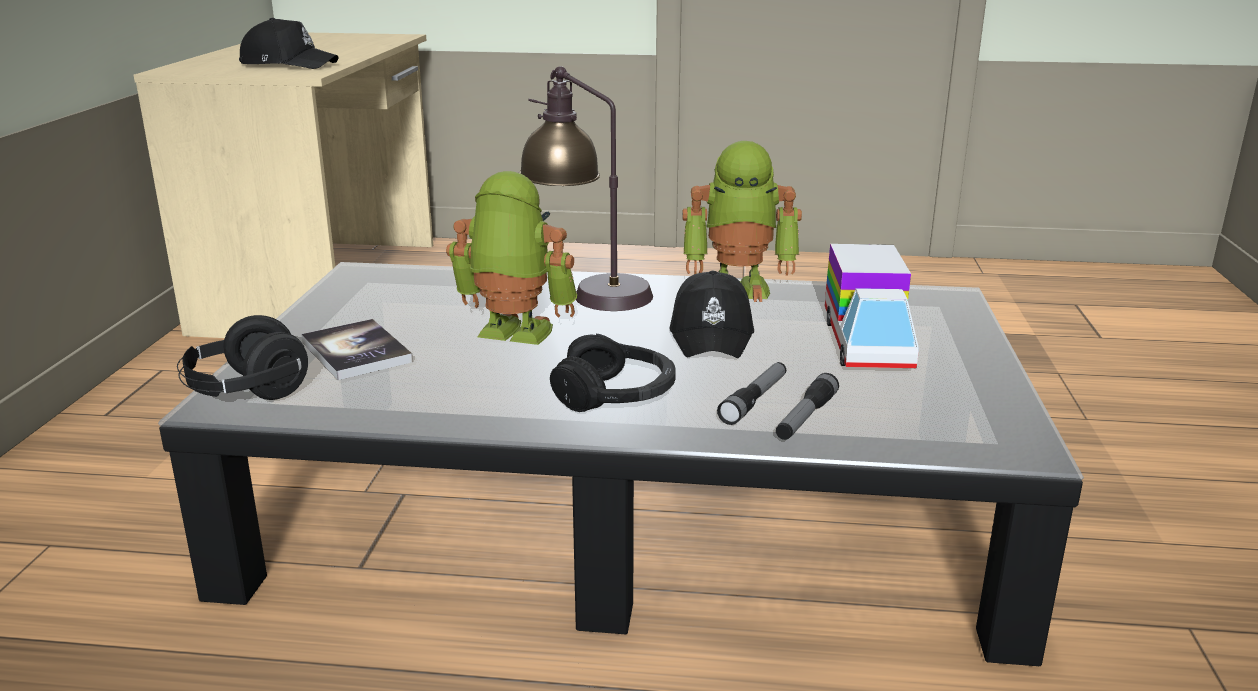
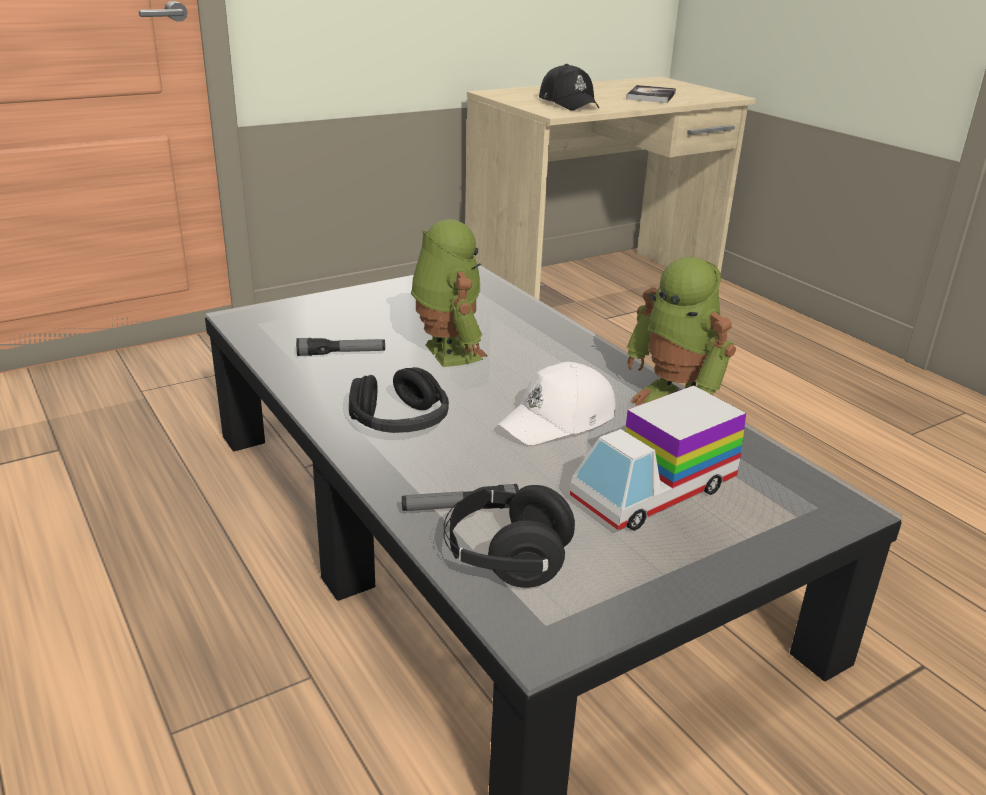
camera: 50 degrees right, 5 degrees up
(246, 393) = (261, 318): black headphones -> black headphones (506, 559)
(356, 352) = (351, 321): book -> book (651, 96)
(587, 291) = (560, 348): table lamp -> none
(712, 334) = (559, 420): black cap -> white cap
(754, 401) = (462, 477): flashlight -> flashlight (341, 354)

